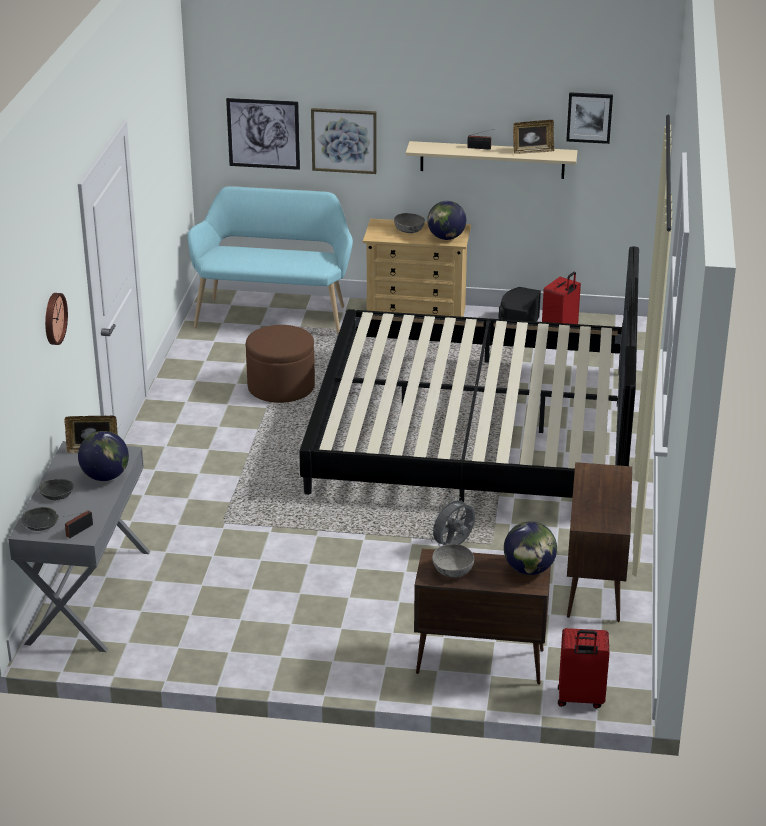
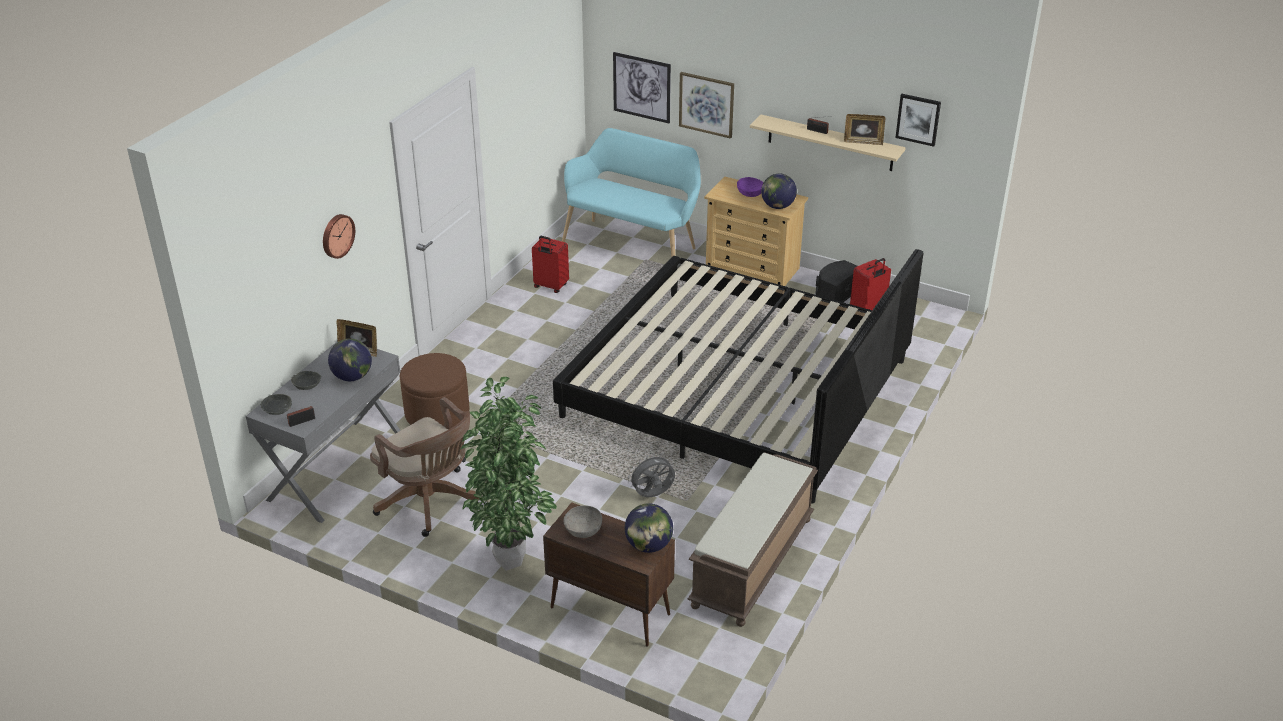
camera: 20 degrees right, 5 degrees up
(218, 606) = (430, 503): none -> brown office chair
(281, 387) = (599, 313): brown ottoman -> brown ottoman (437, 413)
(346, 638) = (513, 560): none -> potted plant
(409, 230) = (750, 193): grey bowl -> purple bowl
(580, 699) = (674, 670): red suitcase -> red suitcase (550, 286)
(595, 585) = (753, 563): brown cabinet -> brown bench

